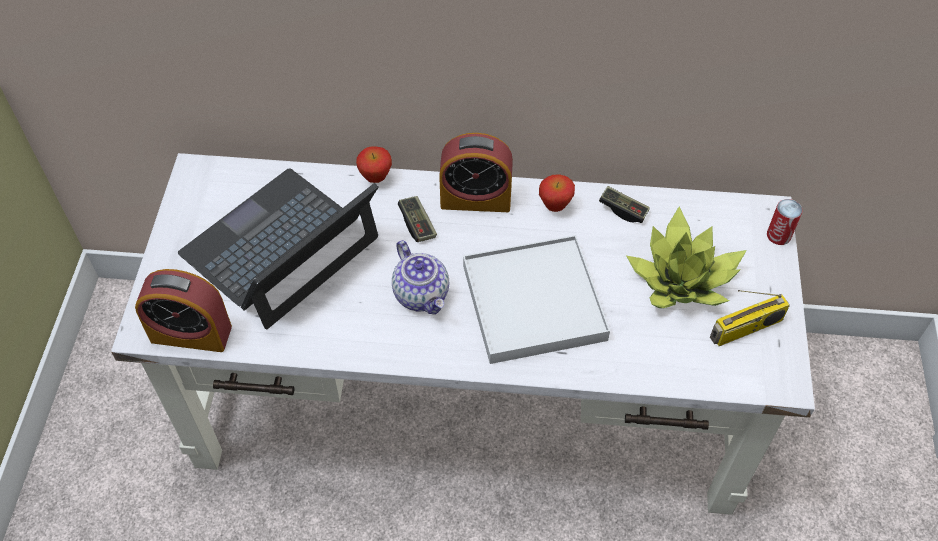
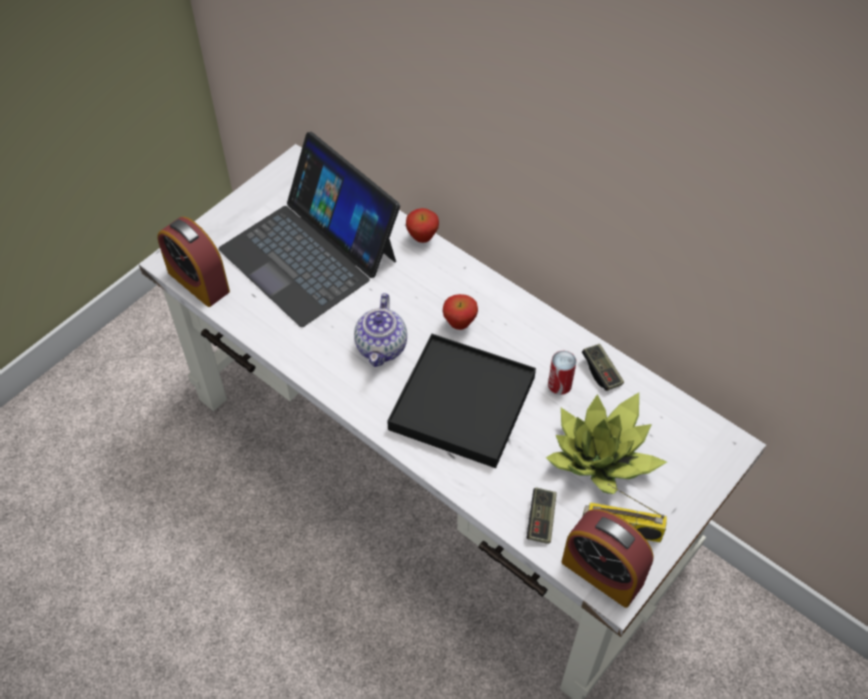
camera: 35 degrees right, 0 degrees up
(281, 247) = (310, 254): laptop -> laptop turned 120 degrees counterclockwise
(417, 224) = (424, 291): game controller -> game controller (541, 519)
(475, 199) = (486, 296): alarm clock -> alarm clock (602, 572)
(533, 302) = (462, 403): white tray -> black tray
(555, 206) = (546, 337): apple -> apple (459, 324)
(778, 235) = (723, 470): can -> can (559, 384)

